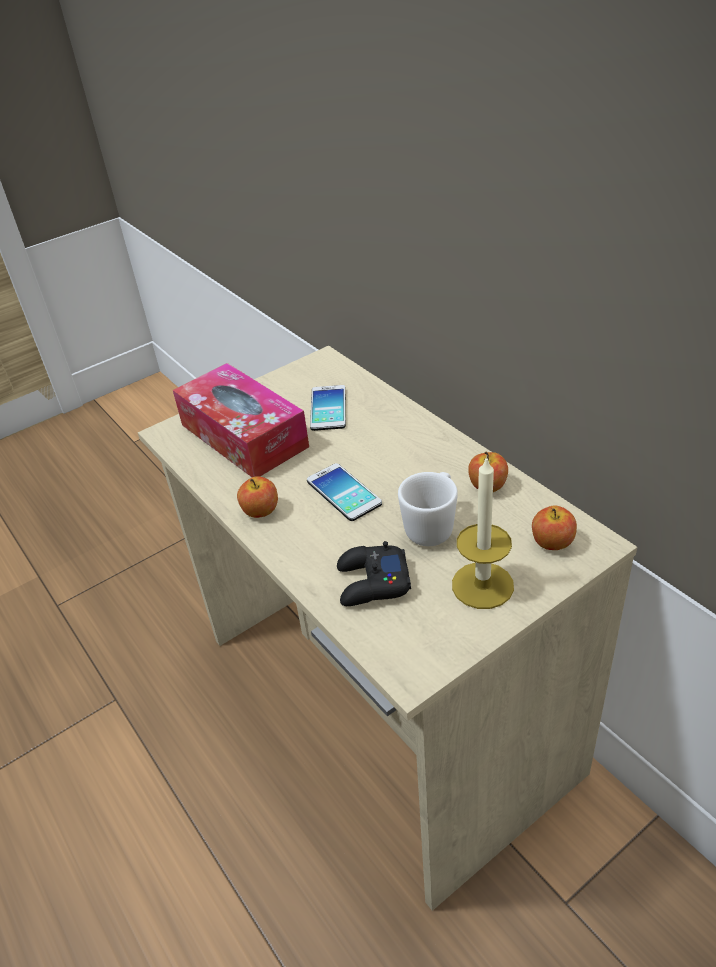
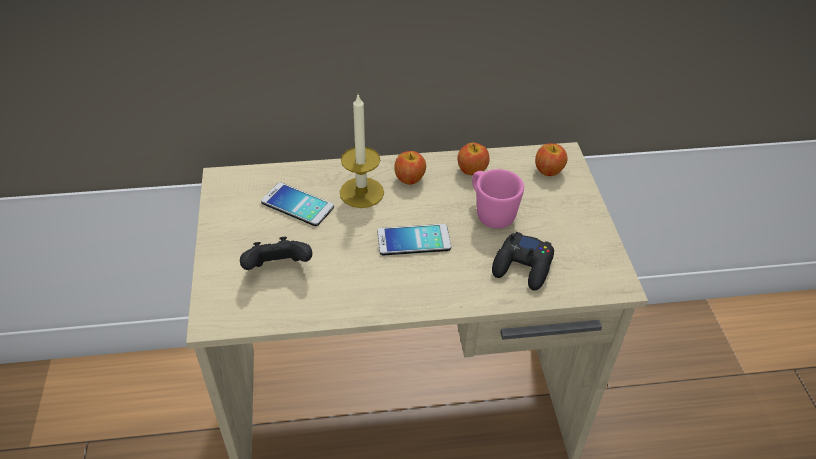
camera: 65 degrees left, 5 degrees up
(244, 435) = (278, 269): tissue box -> black game controller
(260, 511) = (392, 296): apple -> apple (410, 178)
(432, 526) = (490, 213): white mug -> pink mug
(482, 585) = (564, 217): candle -> candle (361, 192)

